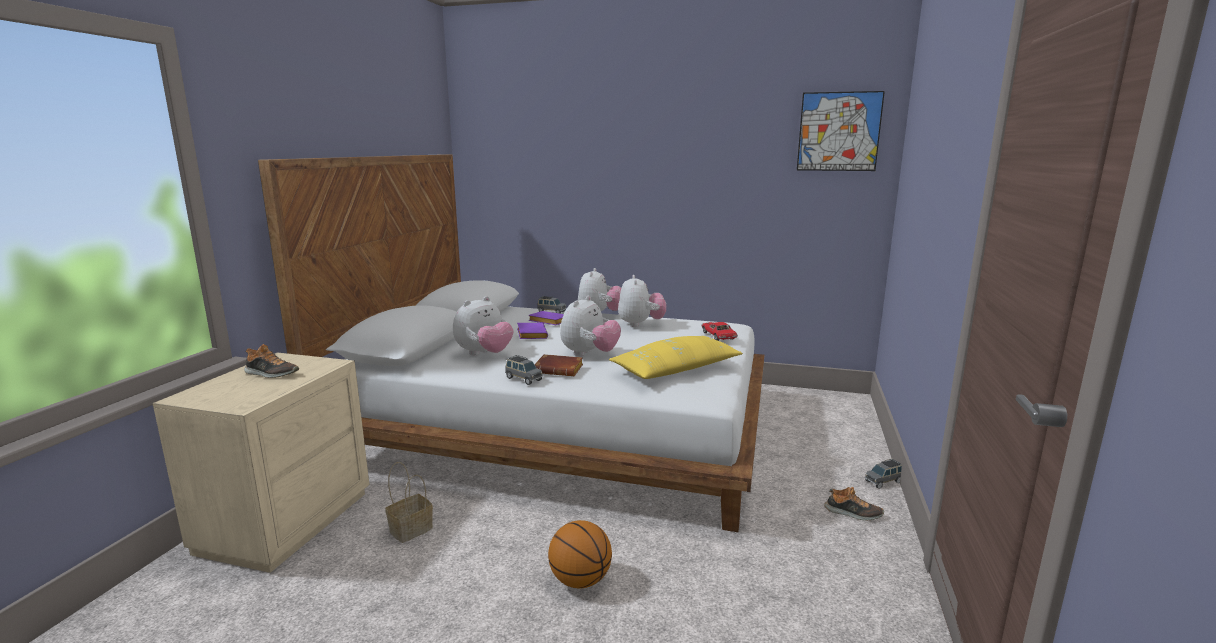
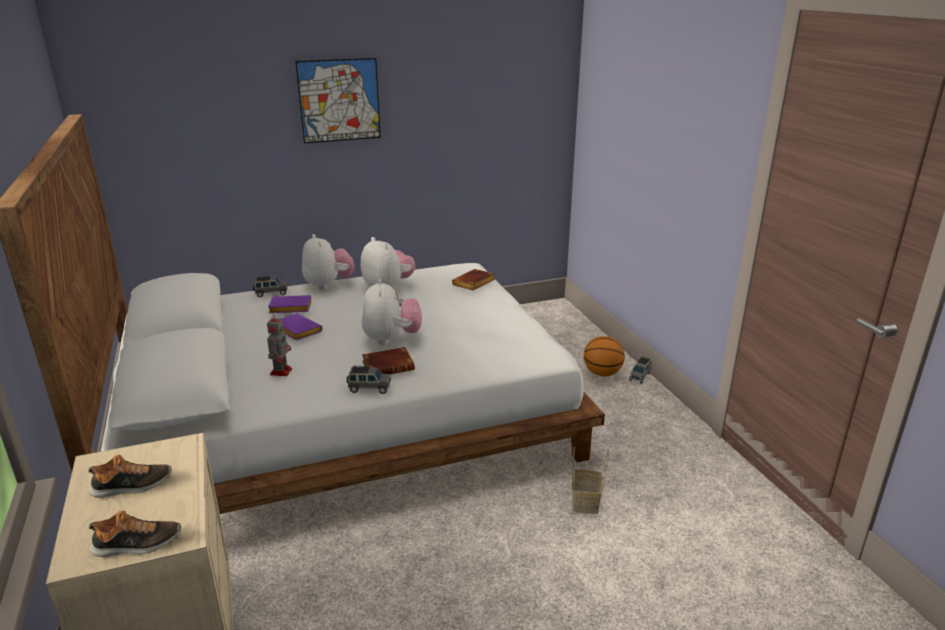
camera: 35 degrees left, 10 degrees up
(410, 530) = (325, 584): basket -> basket (586, 502)
(484, 354) = (281, 371): plush toy -> toy robot
(580, 580) = (522, 553): basketball -> basketball (602, 373)
(676, 370) = (489, 334): yellow pillow -> none
(717, 336) = (474, 284): toy car -> brown book
(839, 131) = (527, 60): picture -> picture (339, 100)
(853, 513) = (644, 411): shoe -> shoe (137, 544)

